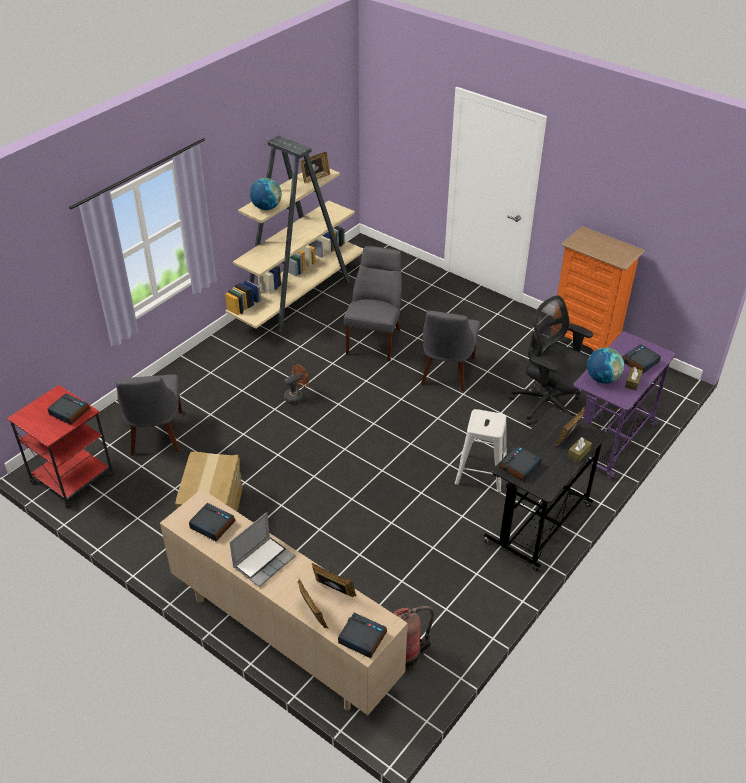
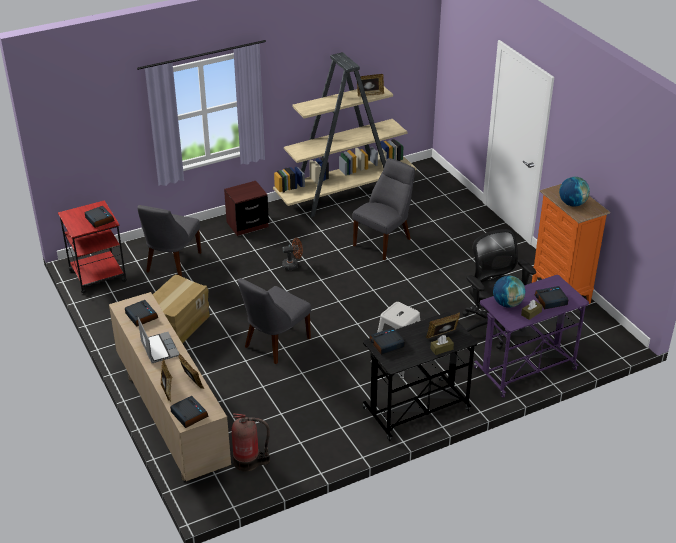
camera: 25 degrees right, 5 degrees down
(214, 362) = (247, 225): none -> brown nightstand
(264, 561) = (159, 348): laptop -> laptop turned 90 degrees counterclockwise
(266, 207) = (315, 107): globe -> globe (572, 203)
(446, 372) = (425, 281): grey chair -> grey chair (275, 343)

